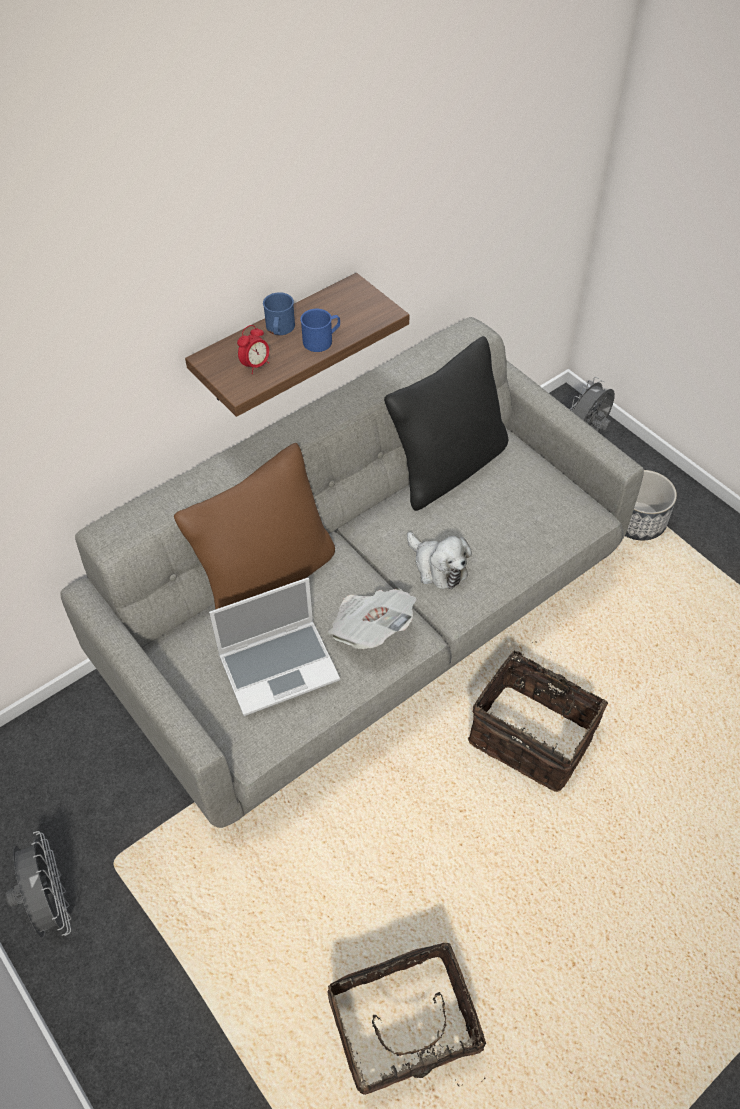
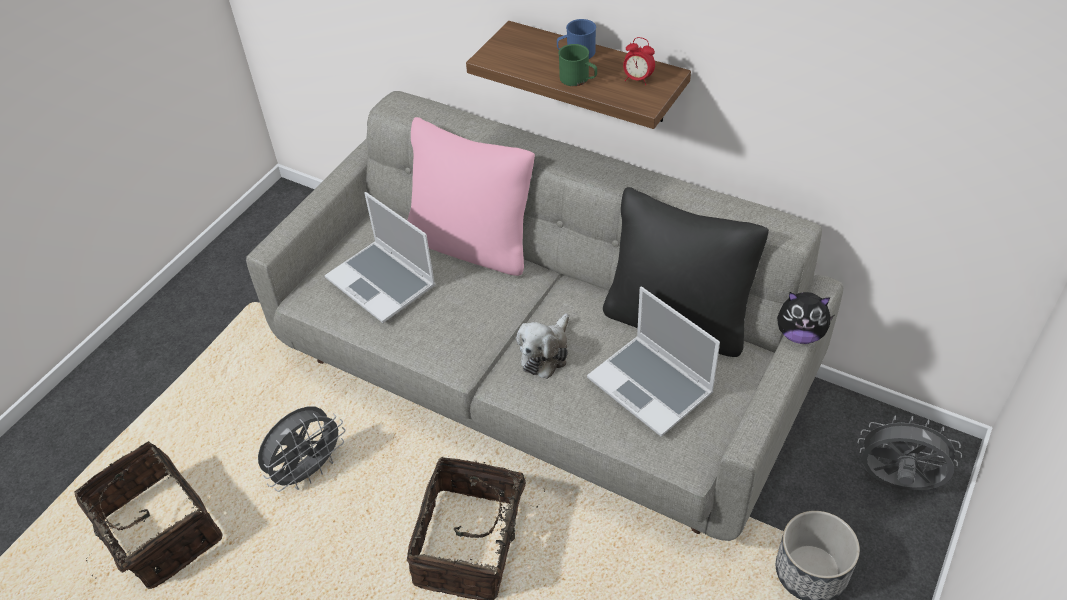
camera: 70 degrees right, 5 degrees down
(51, 905) = (211, 284): grey fan -> grey fan (308, 471)
(255, 365) = (521, 56): alarm clock -> alarm clock (637, 79)
(266, 578) = (472, 245): brown pillow -> pink pillow
(322, 340) = (578, 79): blue mug -> green mug
(370, 629) = (448, 327): newspaper -> none
(513, 507) = (652, 386): none -> laptop
(531, 390) = (799, 334): none -> plush toy

